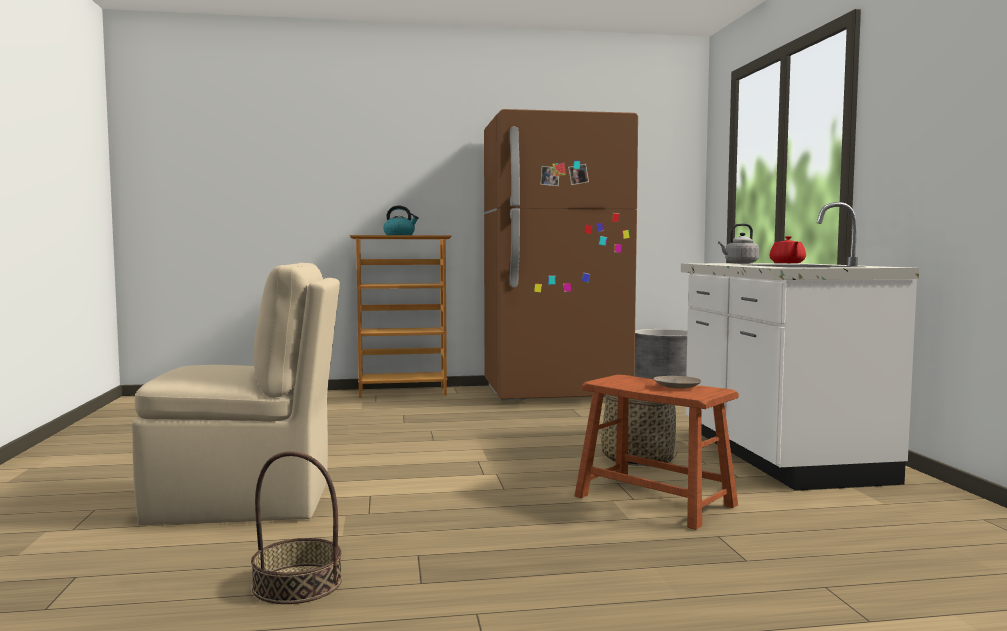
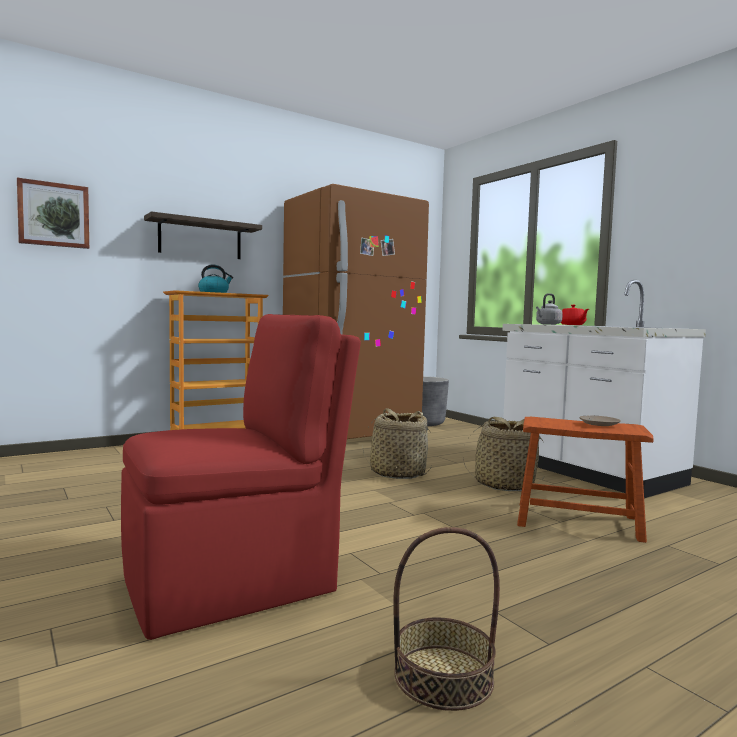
camera: 25 degrees left, 0 degrees up
(246, 502) = (234, 582): beige chair -> red chair
(250, 168) = (53, 214): none -> picture
(391, 179) = (200, 239): none -> shelf
(535, 436) = (397, 473): none -> basket

